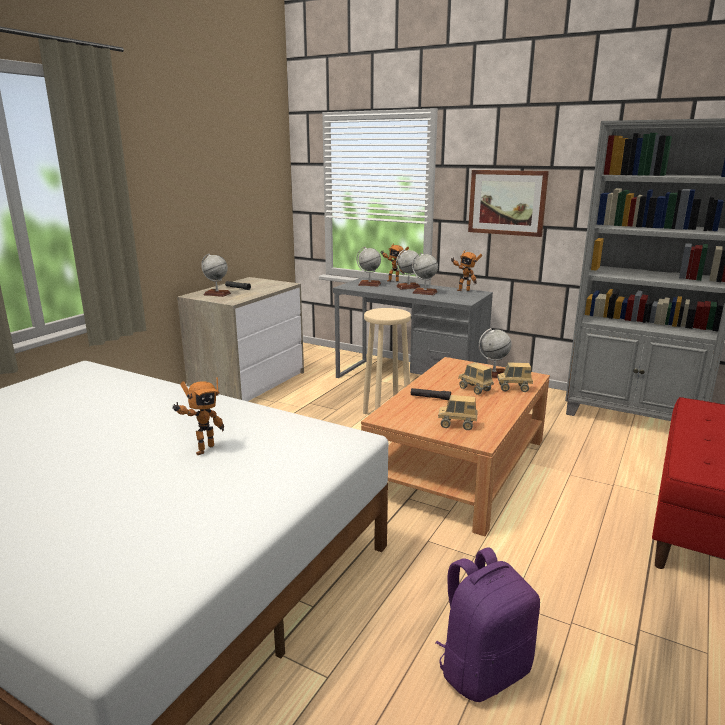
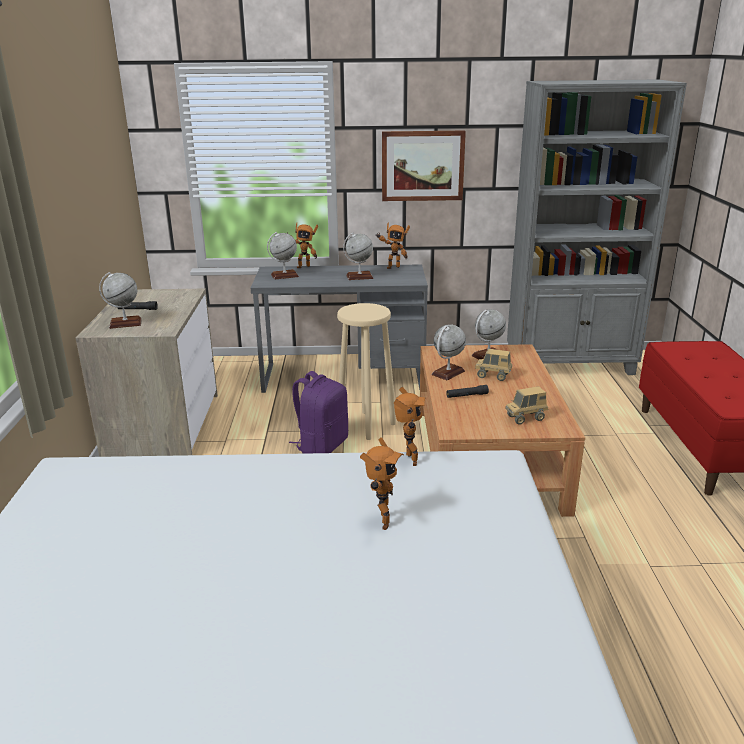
camera: 30 degrees left, 5 degrees up
(286, 419) = (408, 460): none -> toy robot
(408, 287) = (331, 272): globe -> globe (448, 373)
(483, 669) = (686, 628): purple backpack -> purple backpack (321, 445)
(513, 388) = (522, 366): toy truck -> none

